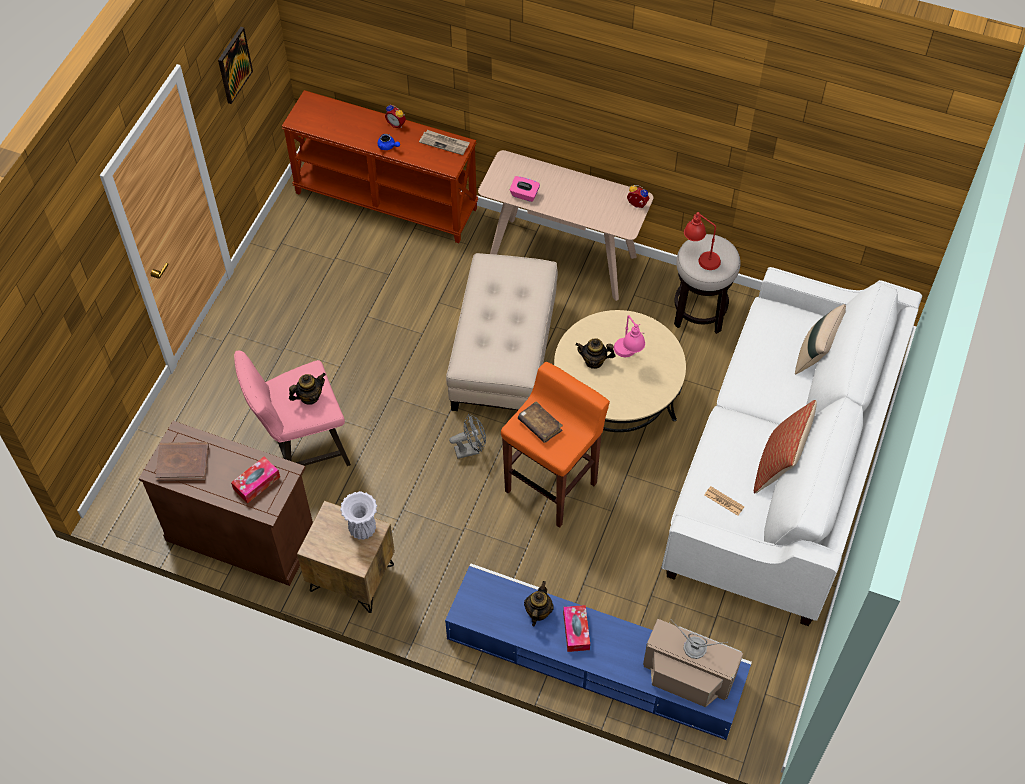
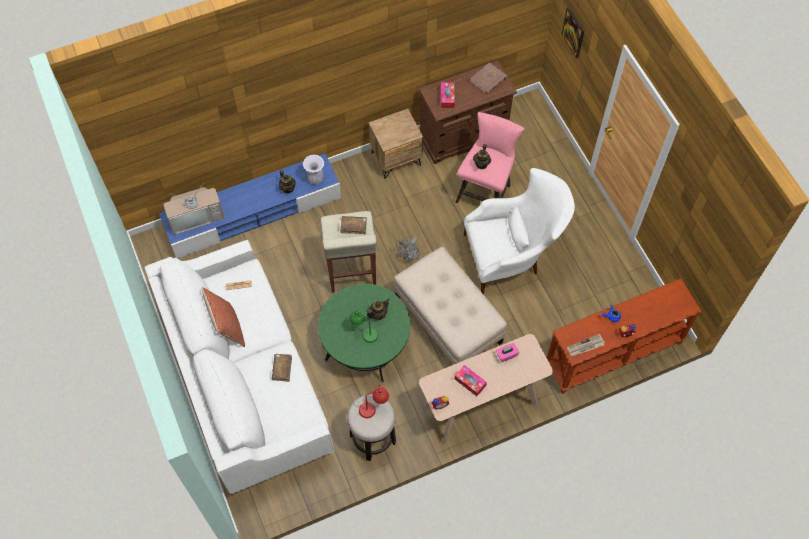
camera: 135 degrees right, 5 degrees up
(234, 65) = (696, 207): picture -> picture (573, 32)
(362, 529) = (392, 139): white vase -> white vase (316, 178)
(365, 358) = (512, 257): none -> white armchair
(552, 486) = (351, 272): orange stool -> beige stool
(576, 631) = (263, 194): tissue box -> tissue box (470, 382)
(616, 400) = (365, 344): beige coffee table -> green coffee table
(628, 356) = (364, 332): pink table lamp -> green table lamp
(756, 374) = (282, 369): none -> brown book
(815, 356) = (260, 409): beige pillow -> none

